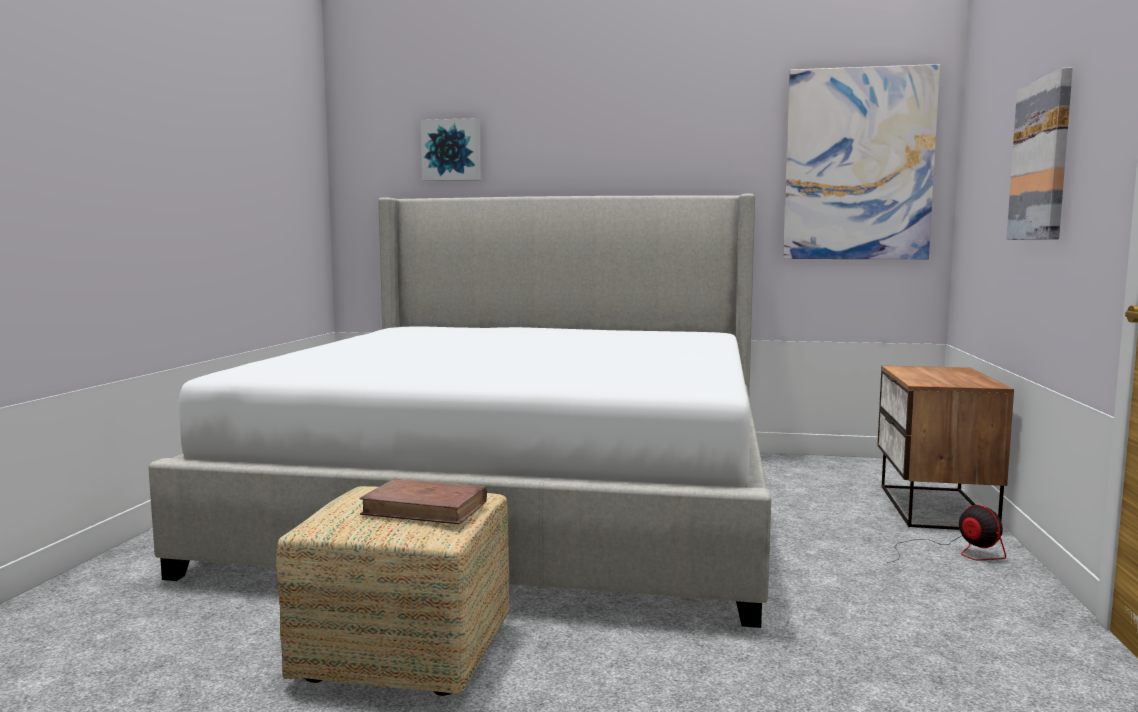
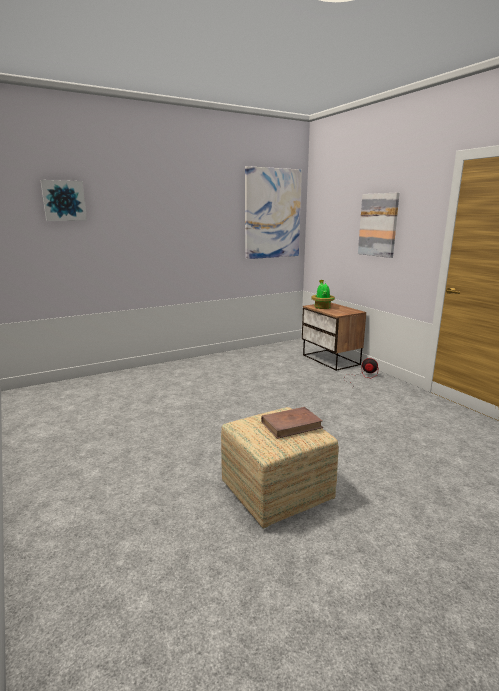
camera: 40 degrees left, 10 degrees up
(520, 502) = (187, 403): bed -> none
(918, 371) = (322, 307): none -> potted plant

